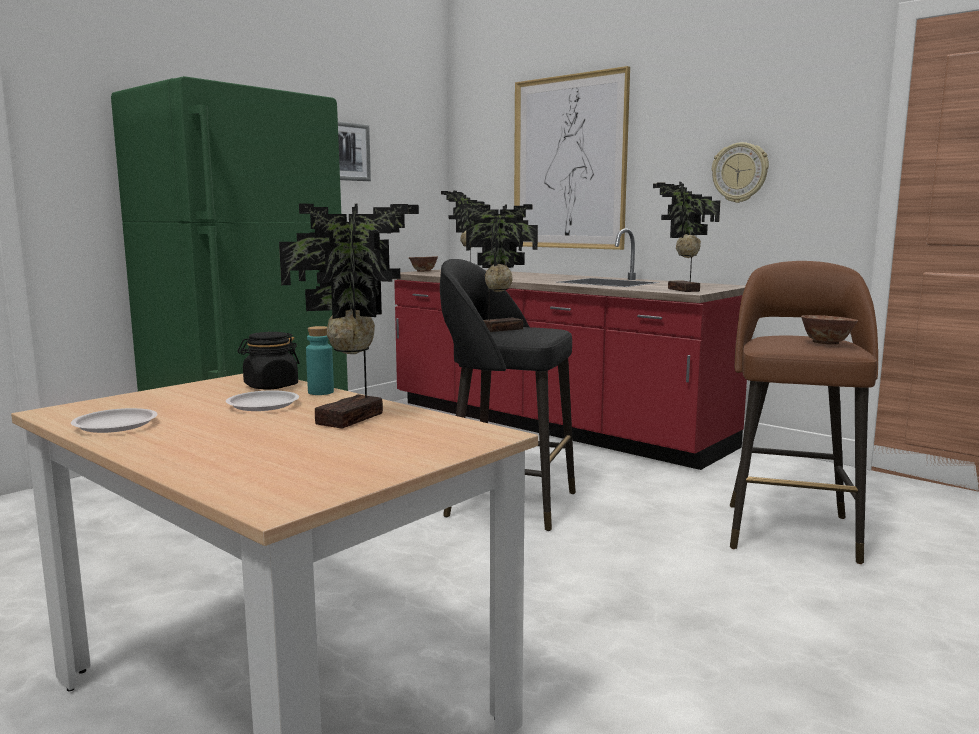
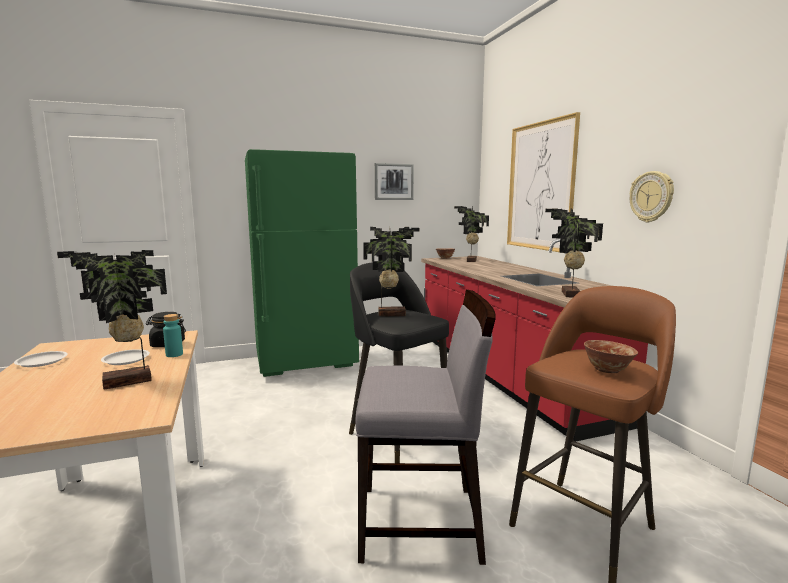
camera: 30 degrees right, 0 degrees up
(648, 571) = (421, 523): none -> grey chair

